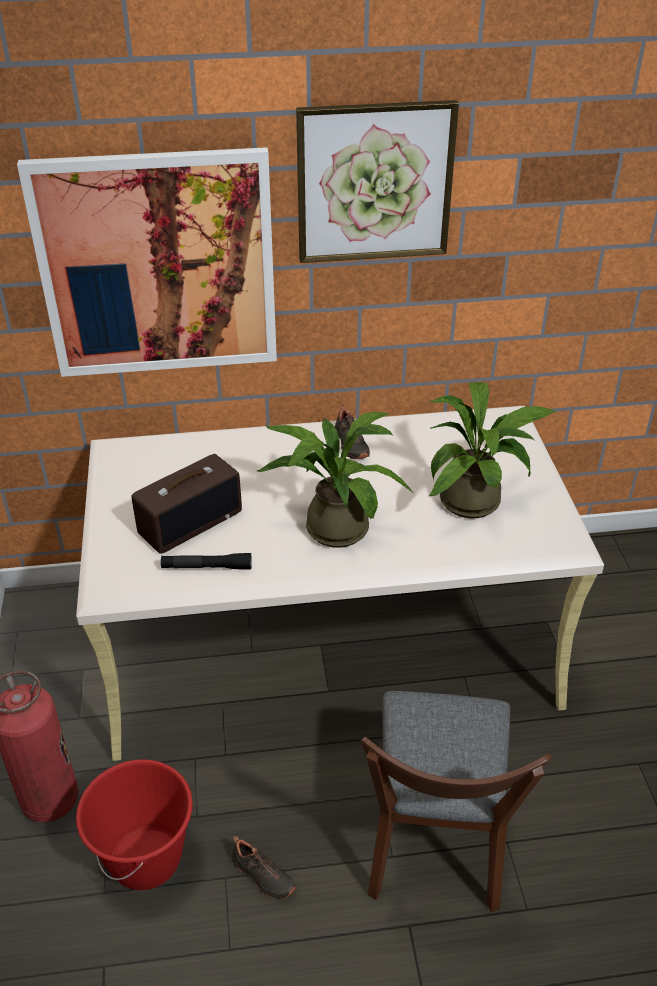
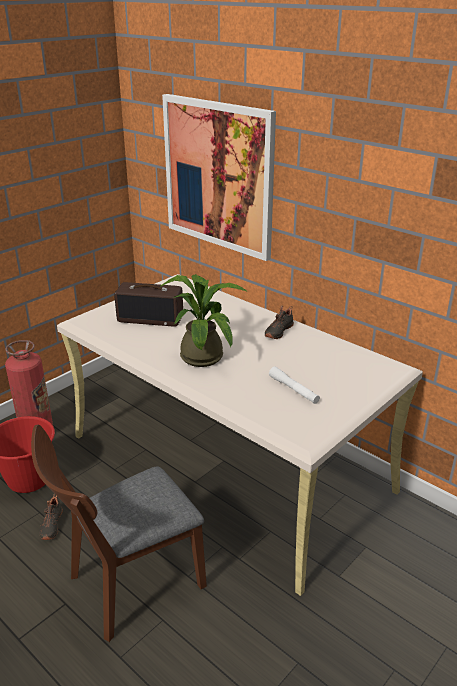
camera: 50 degrees right, 10 degrees down
(207, 567) = (124, 336): black flashlight -> none
(374, 182) = (333, 151): picture -> none
(477, 501) = (293, 390): potted plant -> white flashlight

